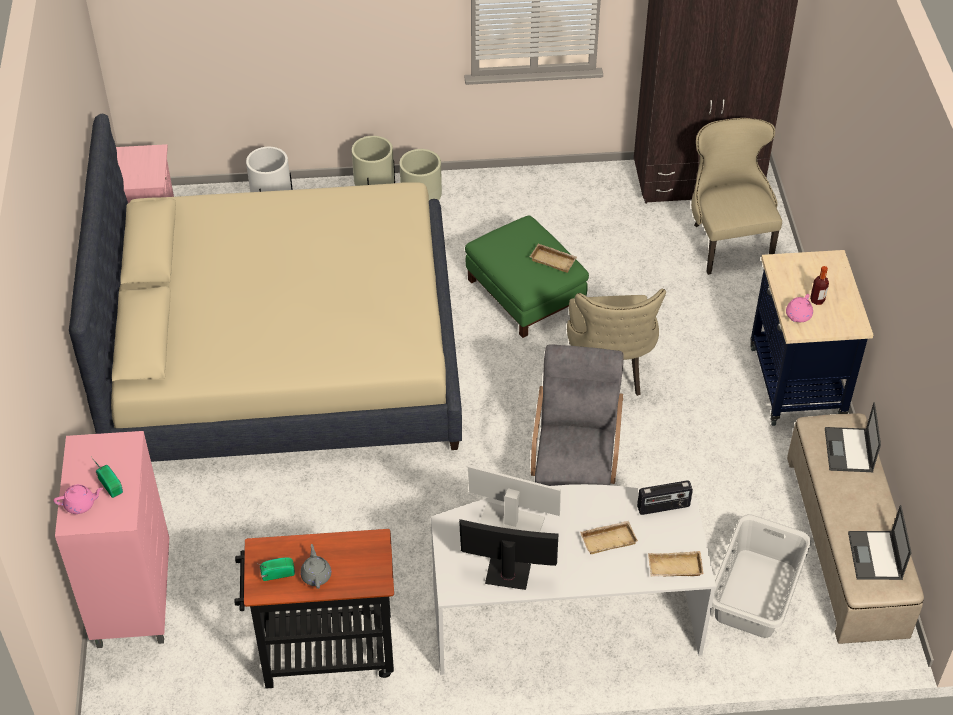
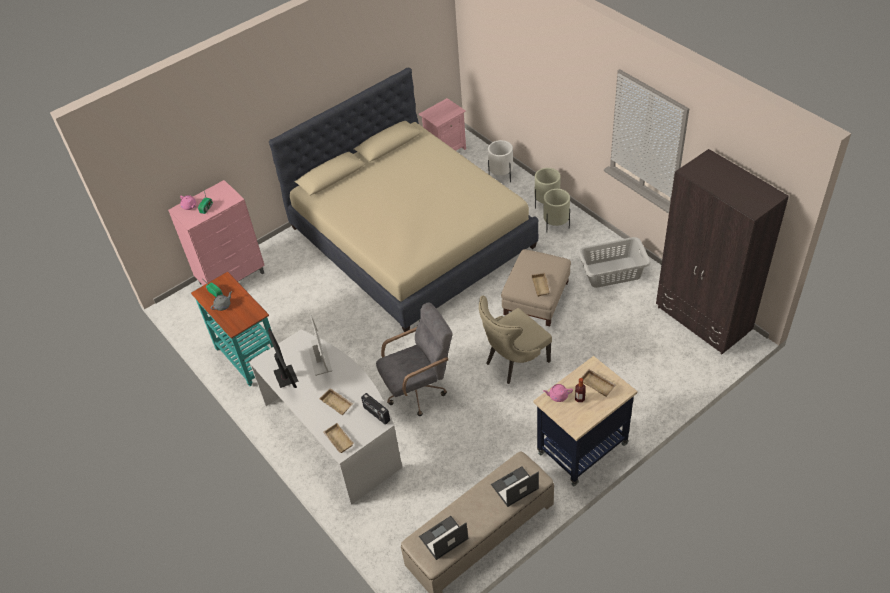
camera: 60 degrees right, 0 degrees up
(326, 653) = (248, 357): black cart -> turquoise cart
(526, 293) = (536, 298): green ottoman -> beige ottoman
(727, 242) = (666, 359): beige chair -> none
(754, 593) = (410, 507): grey laundry basket -> grey laundry basket (612, 272)
(808, 274) = (598, 384): none -> beige tray

